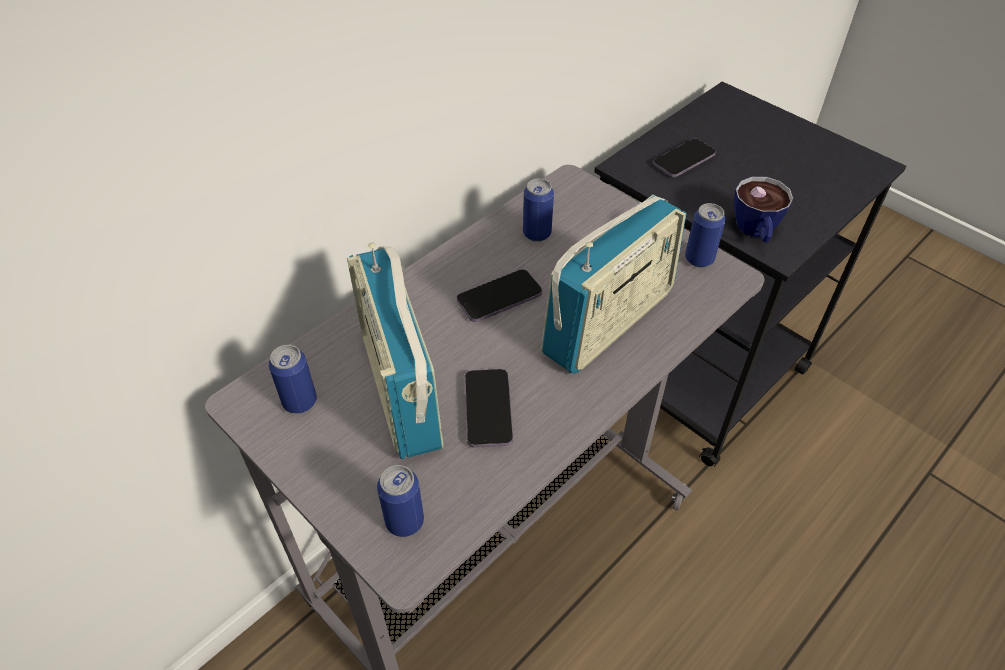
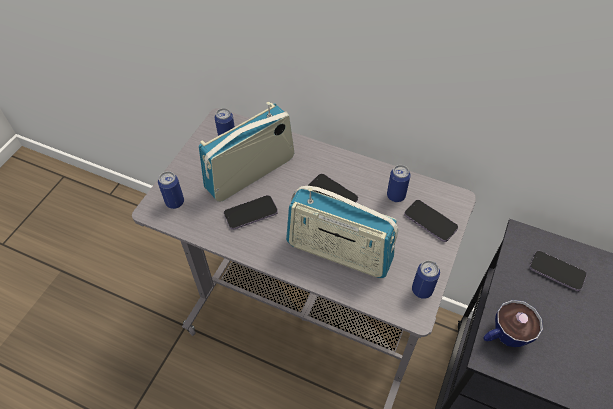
camera: 70 degrees right, 5 degrees up
(596, 216) = (430, 221): none -> phone

